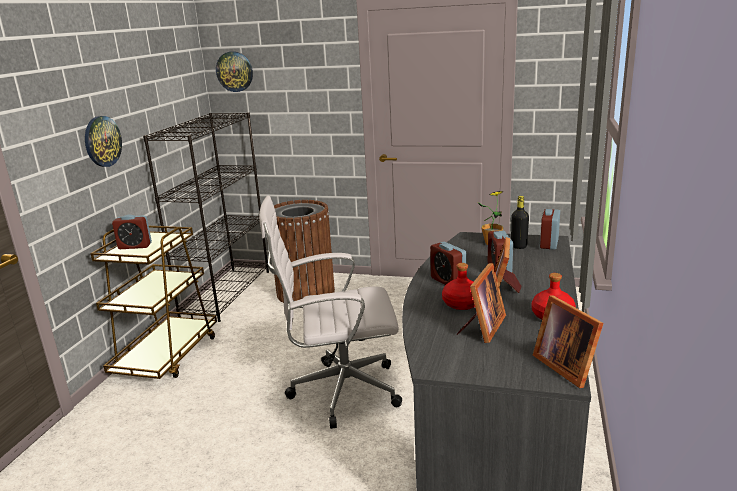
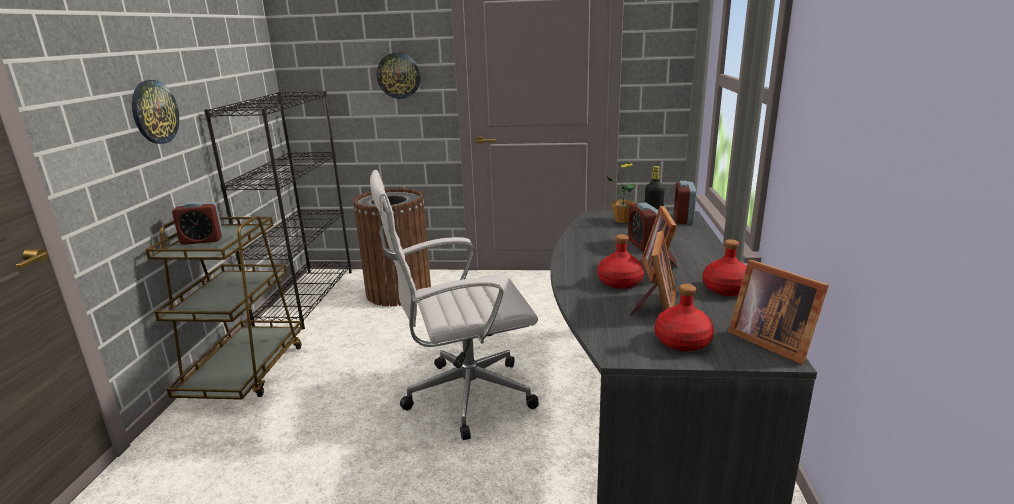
camera: 10 degrees left, 0 degrees up
(234, 71) = (307, 44): wall clock -> wall clock (399, 75)
(448, 281) = (593, 260): alarm clock -> none
(489, 361) = (681, 341): none -> red bottle

